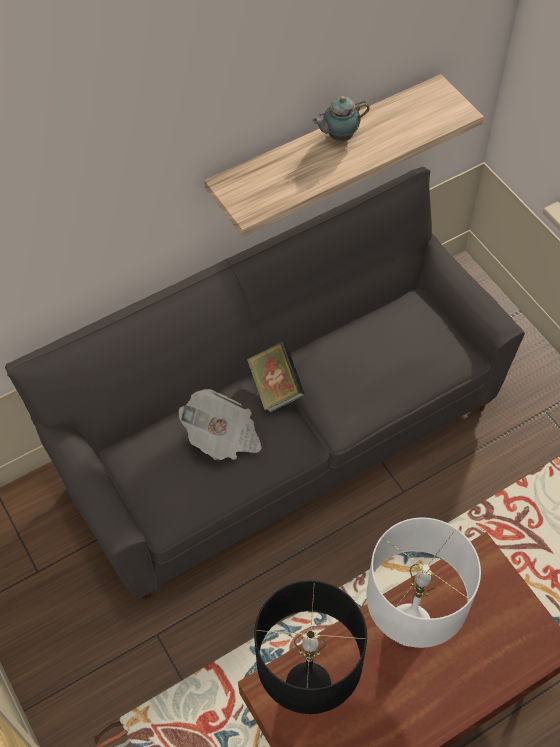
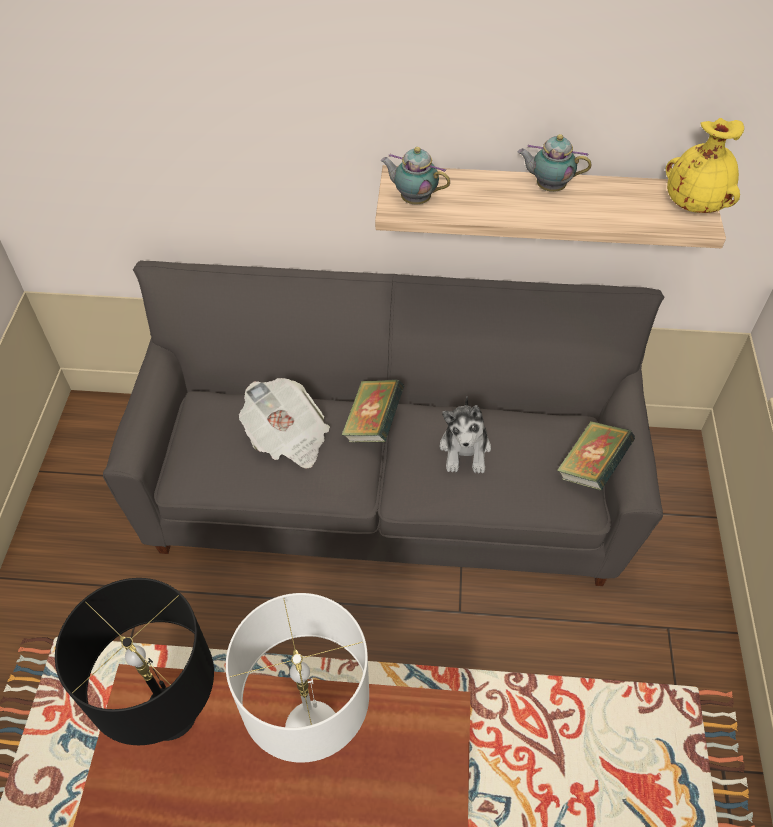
camera: 35 degrees right, 5 degrees down
(254, 198) = (413, 199): none -> teapot
(359, 365) = (465, 449): none -> plush toy
(445, 99) = (694, 204): none -> yellow vase
(451, 327) = (591, 468): none -> book

